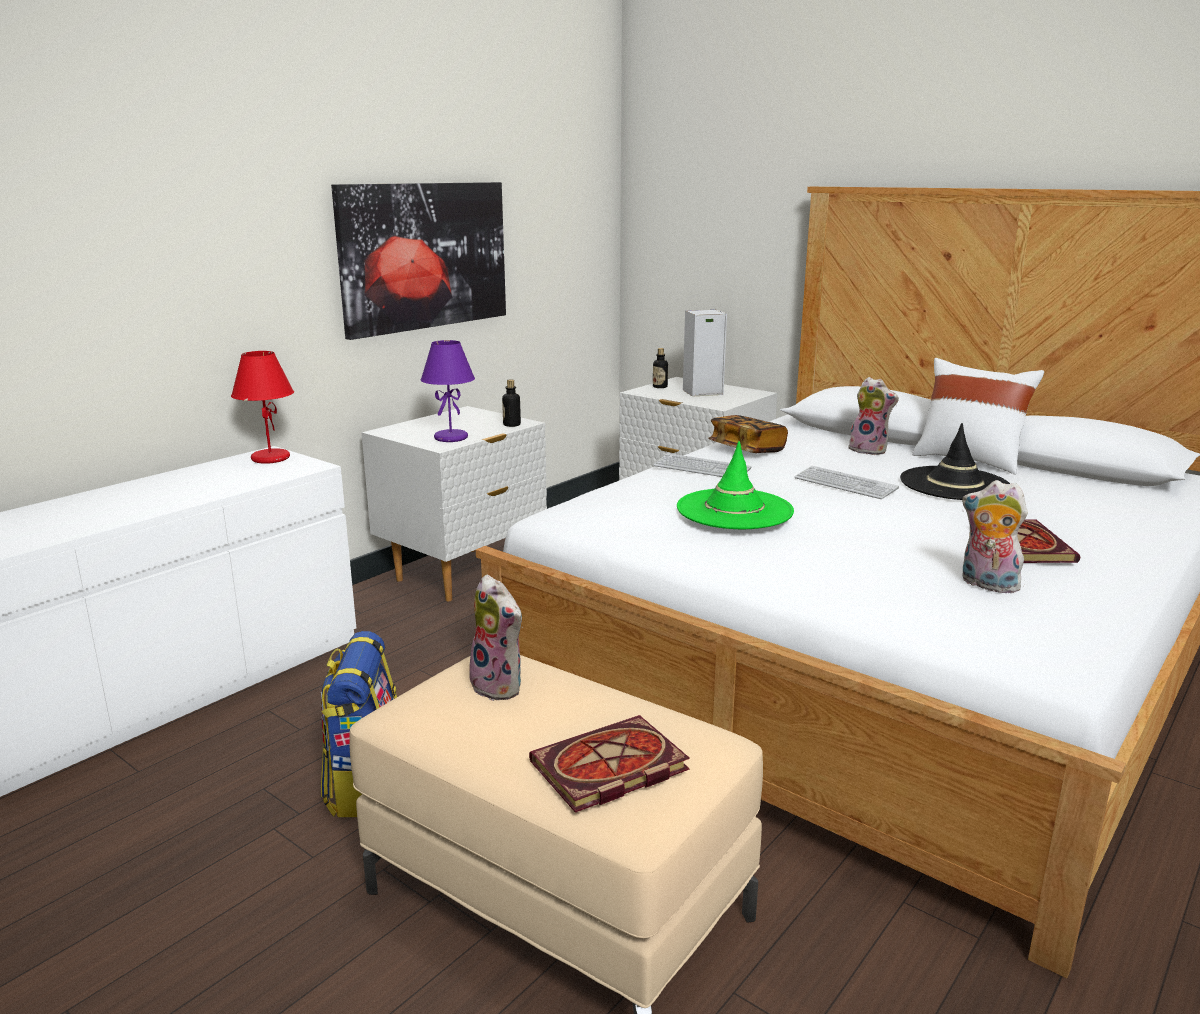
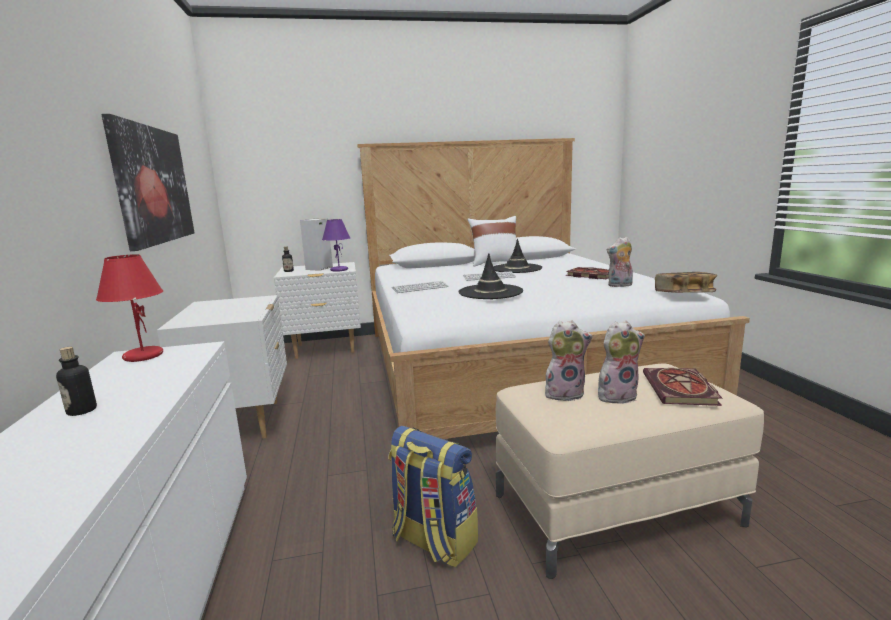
camera: 50 degrees left, 5 degrees down
(451, 438) = (242, 313): purple table lamp -> purple table lamp (339, 270)
(512, 425) = (261, 300): bottle -> bottle (82, 411)
(734, 510) = (490, 292): green hat -> black hat
(746, 449) = (411, 279): book -> book (683, 294)
(869, 450) = (455, 268): plush toy -> plush toy (617, 396)

